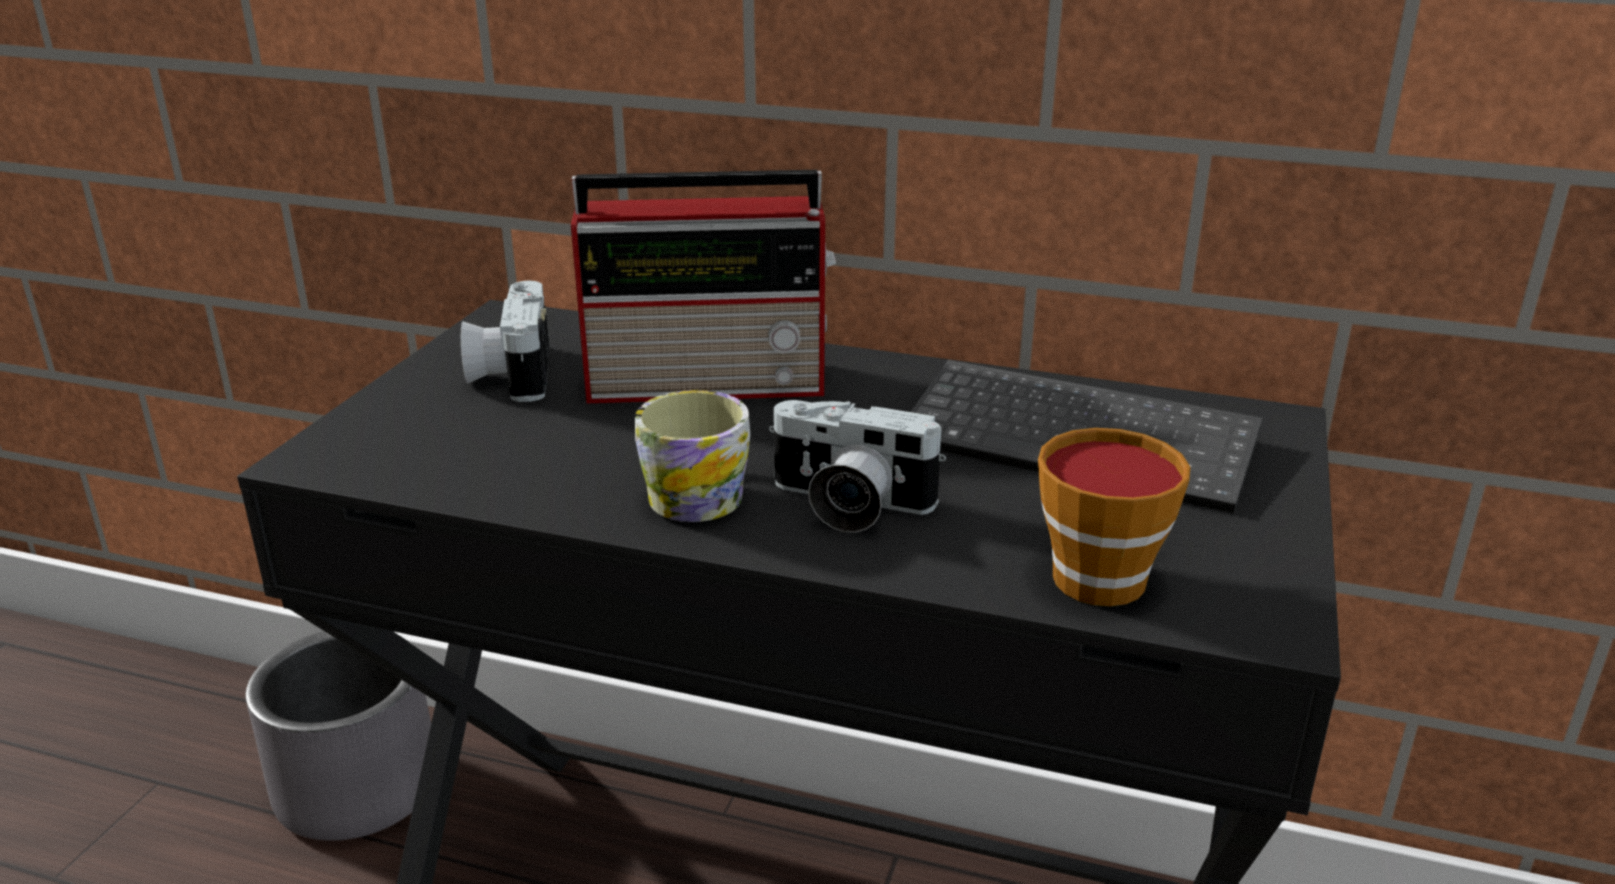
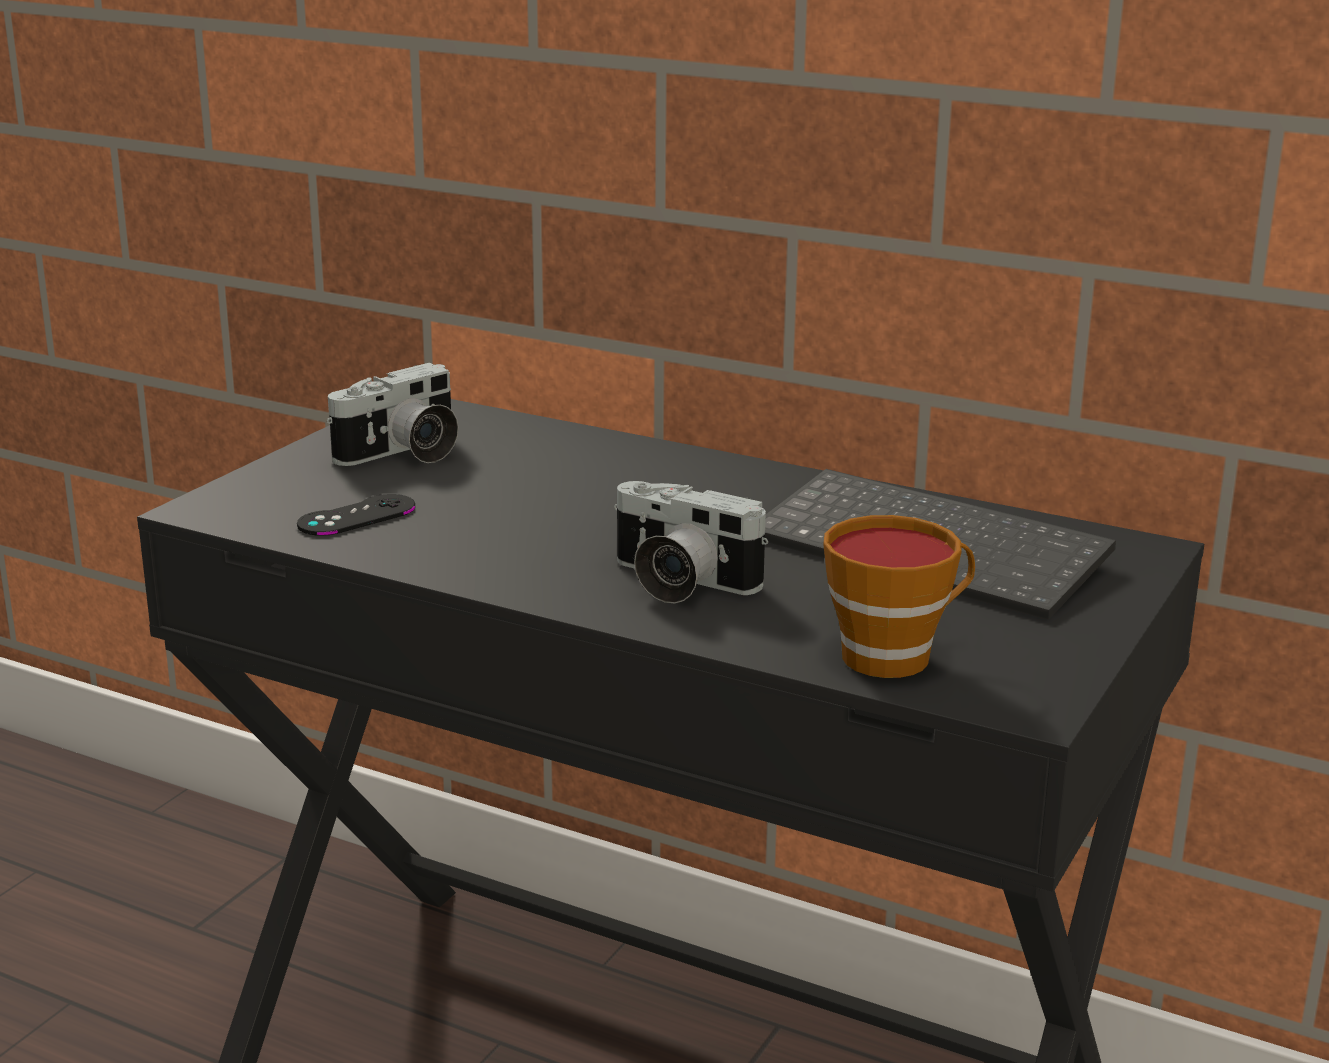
camera: 10 degrees right, 5 degrees down
(359, 788) = (232, 898): grey planter -> none
(482, 453) = (357, 516): none -> black game controller
(511, 373) = (403, 454): camera -> camera turned 135 degrees counterclockwise
(697, 492) = (542, 562): mug -> none
(712, 382) = (592, 475): radio -> none

